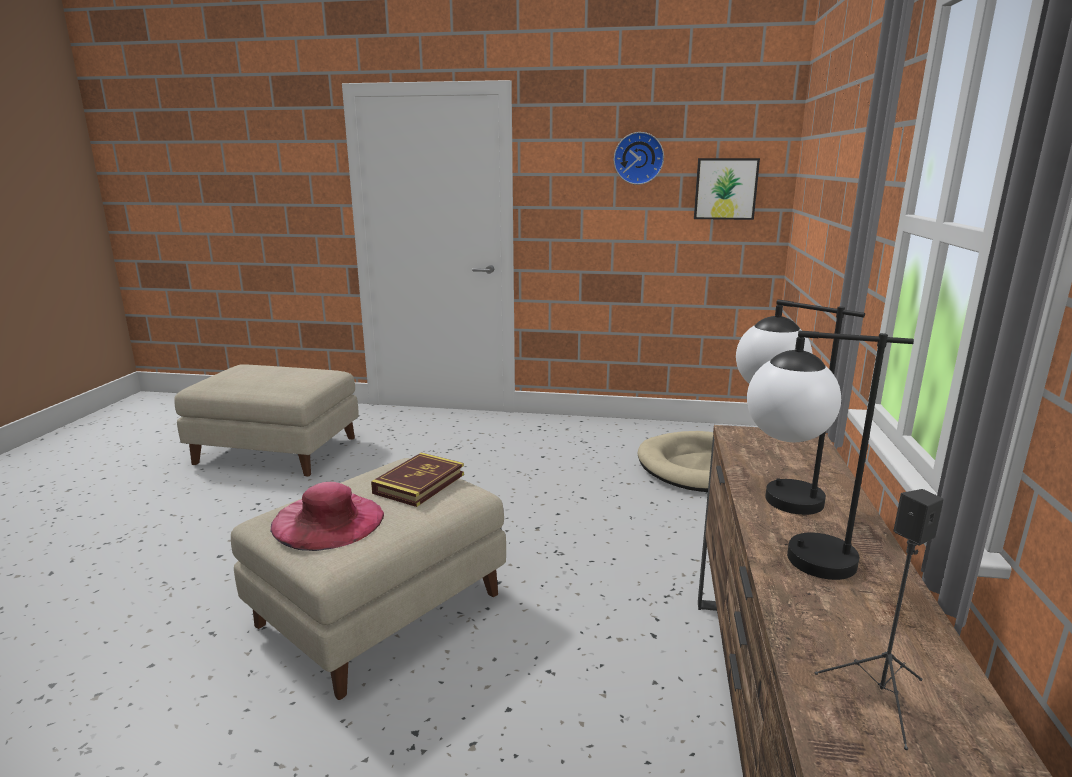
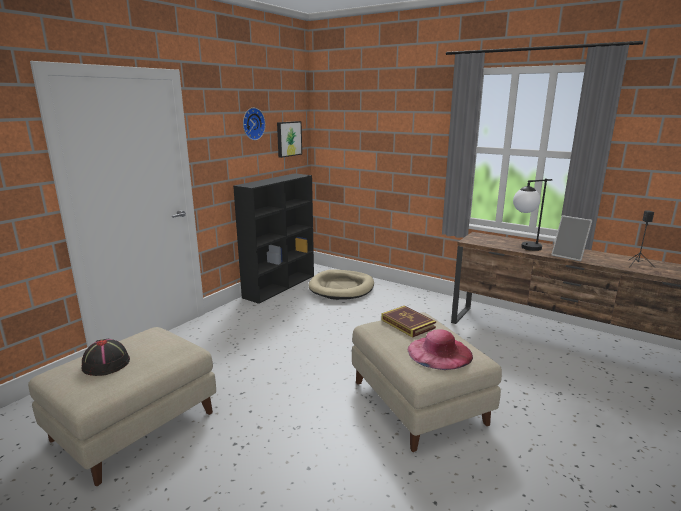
camera: 65 degrees left, 0 degrees up
(256, 374) = (106, 363): none -> black hat
(645, 427) = (280, 286): none -> black bookcase
(792, 556) = (569, 256): table lamp -> picture frame

